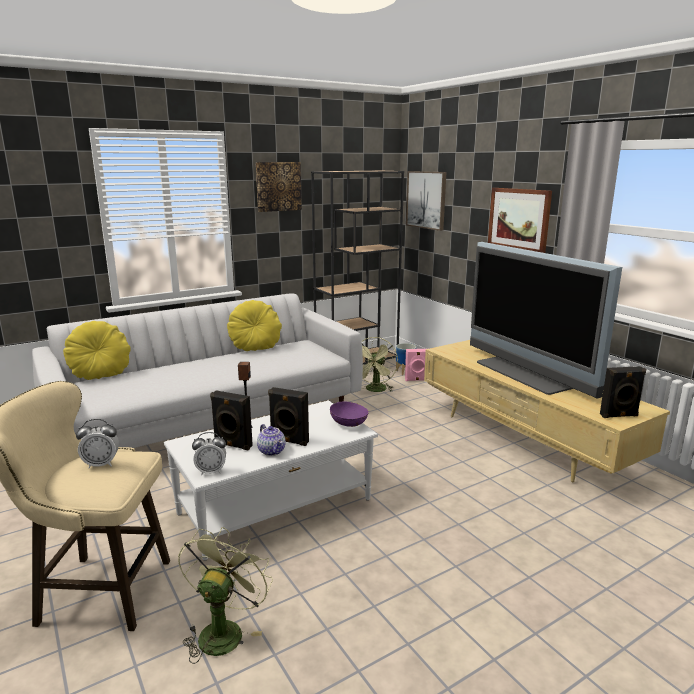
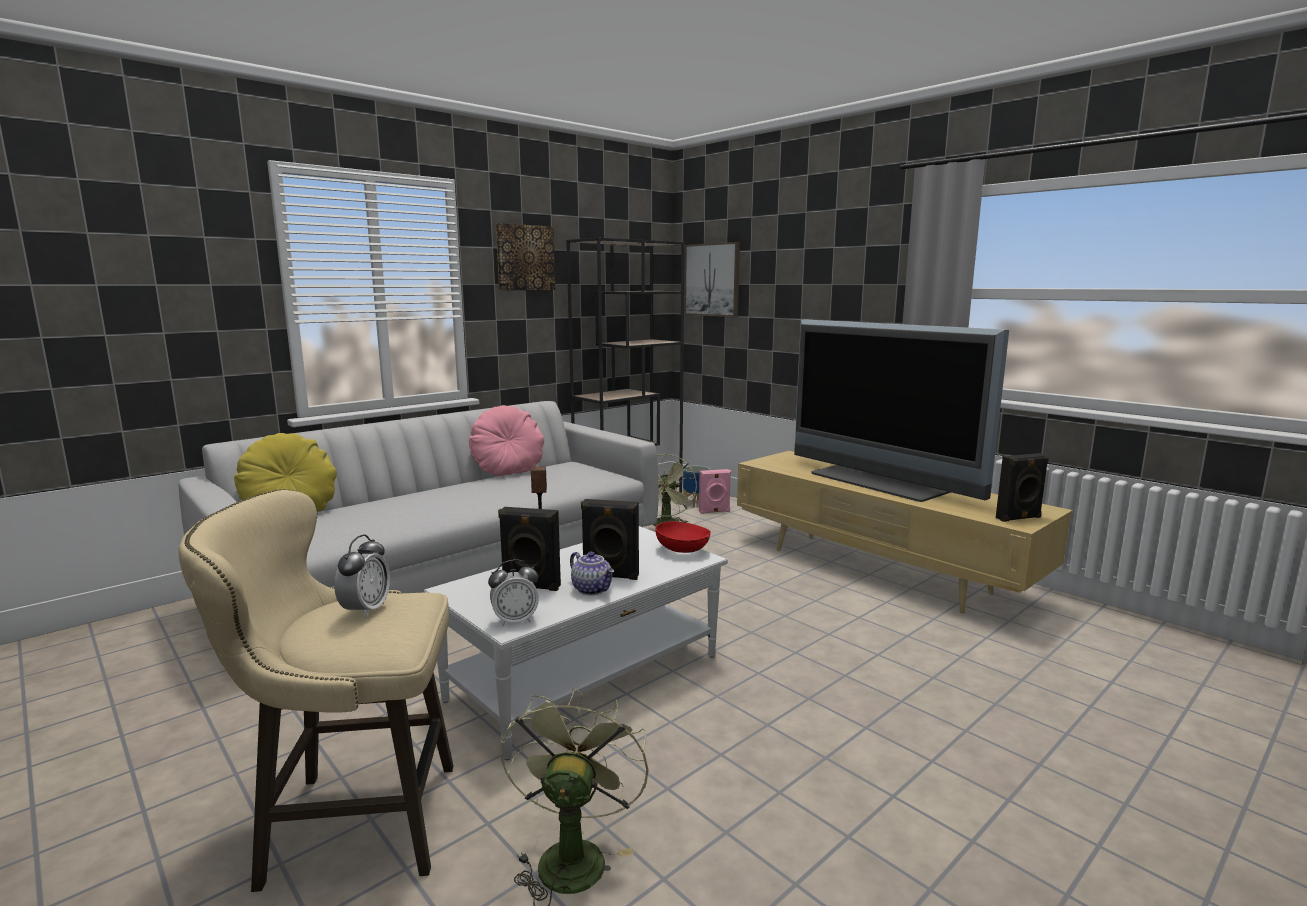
camera: 10 degrees left, 5 degrees down
(101, 464) = (366, 610): alarm clock -> alarm clock turned 60 degrees counterclockwise
(255, 348) = (508, 473): yellow pillow -> pink pillow
(349, 423) = (683, 550): purple bowl -> red bowl
(519, 219) = (844, 293): picture -> none

